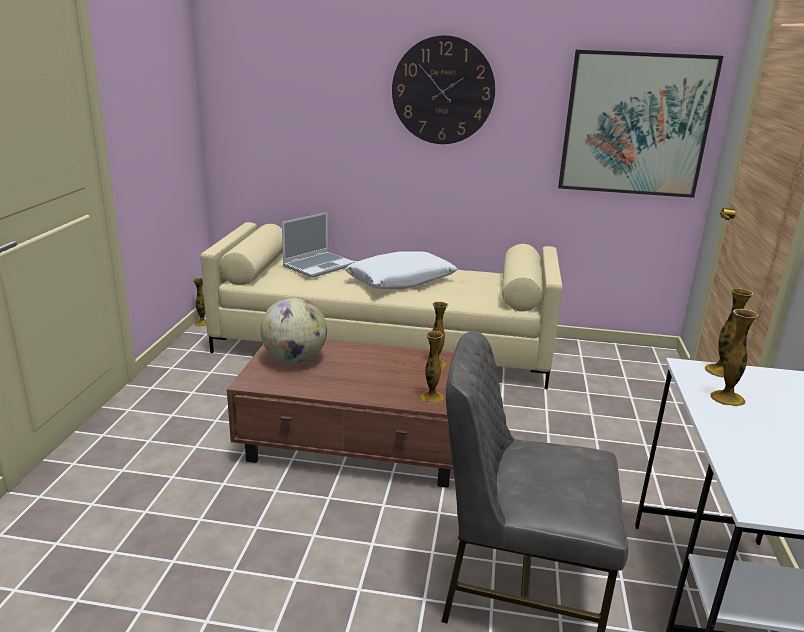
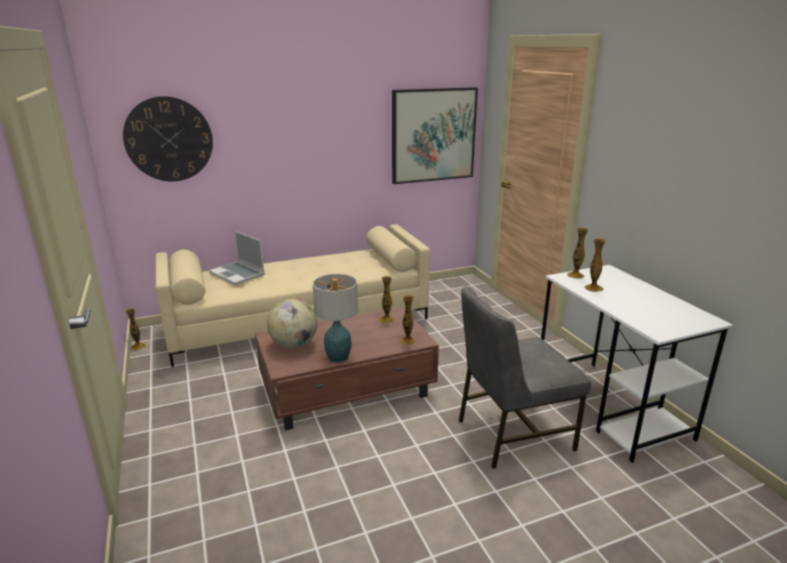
camera: 30 degrees left, 0 degrees up
(319, 266) = (238, 274): laptop -> laptop turned 120 degrees clockwise
(324, 389) = (337, 357): none -> table lamp
(401, 281) = (309, 270): white pillow -> none
(443, 91) = (306, 126): wall clock -> wall clock (169, 139)

